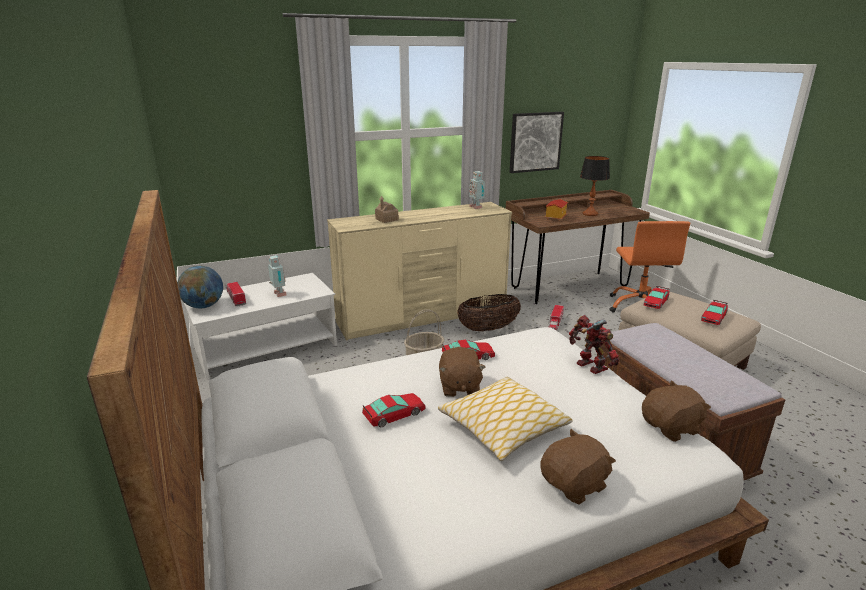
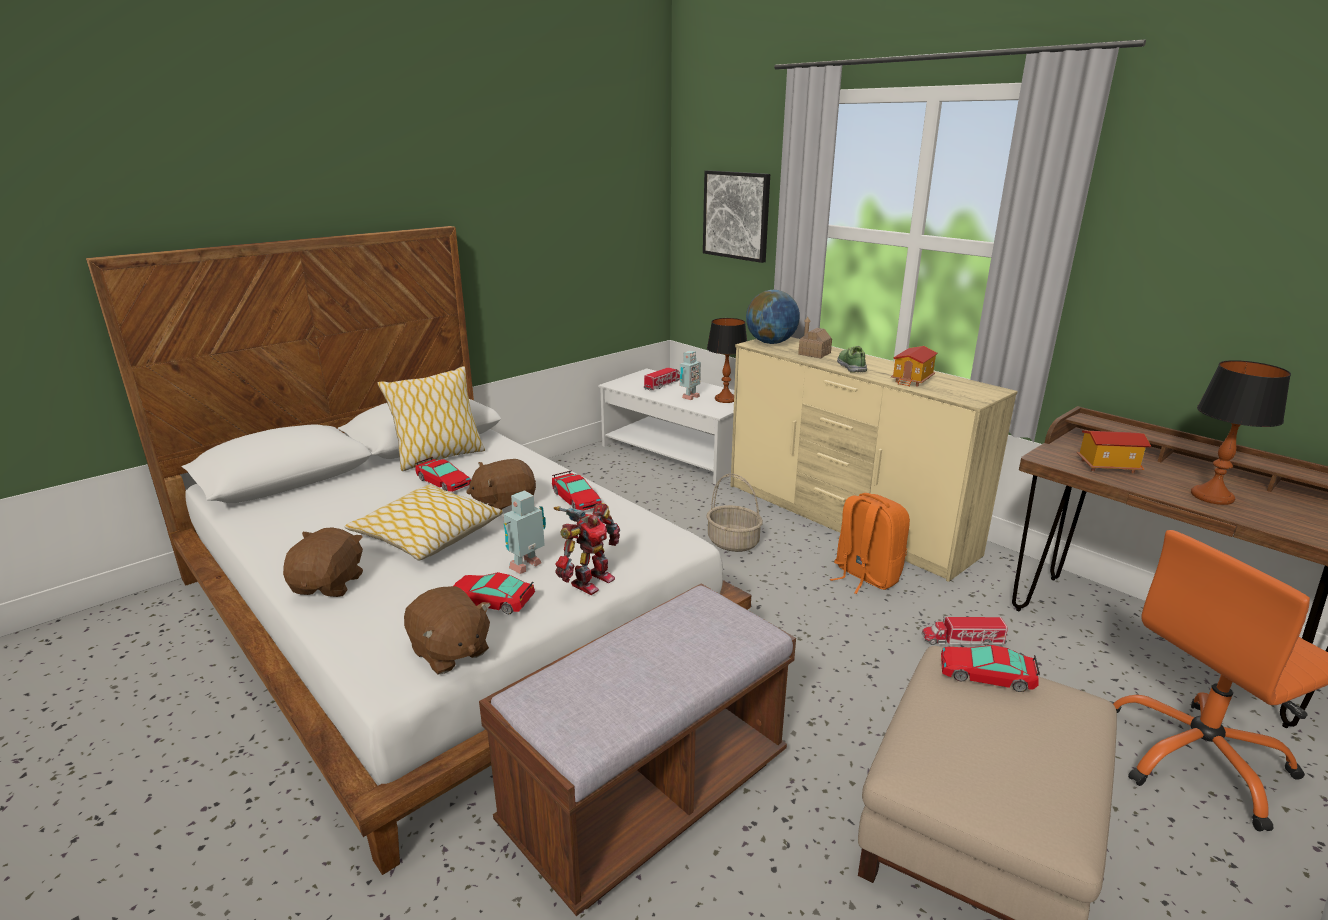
camera: 70 degrees right, 0 degrees up
(204, 306) = (636, 379): globe -> globe (771, 343)
(300, 284) = (725, 399): none -> table lamp
(329, 414) = (439, 457): none -> pillow
(422, 217) = (851, 366): none -> shoe
(459, 212) = (913, 380): none -> toy house
(476, 207) = (961, 386): toy robot -> toy robot (528, 566)
(488, 329) = (864, 576): basket -> orange backpack
(535, 142) = (1183, 306): picture -> picture (736, 215)
(574, 485) = (330, 584): brown plush toy -> brown plush toy turned 120 degrees counterclockwise
(713, 317) = (988, 762): toy car -> toy car (492, 600)

